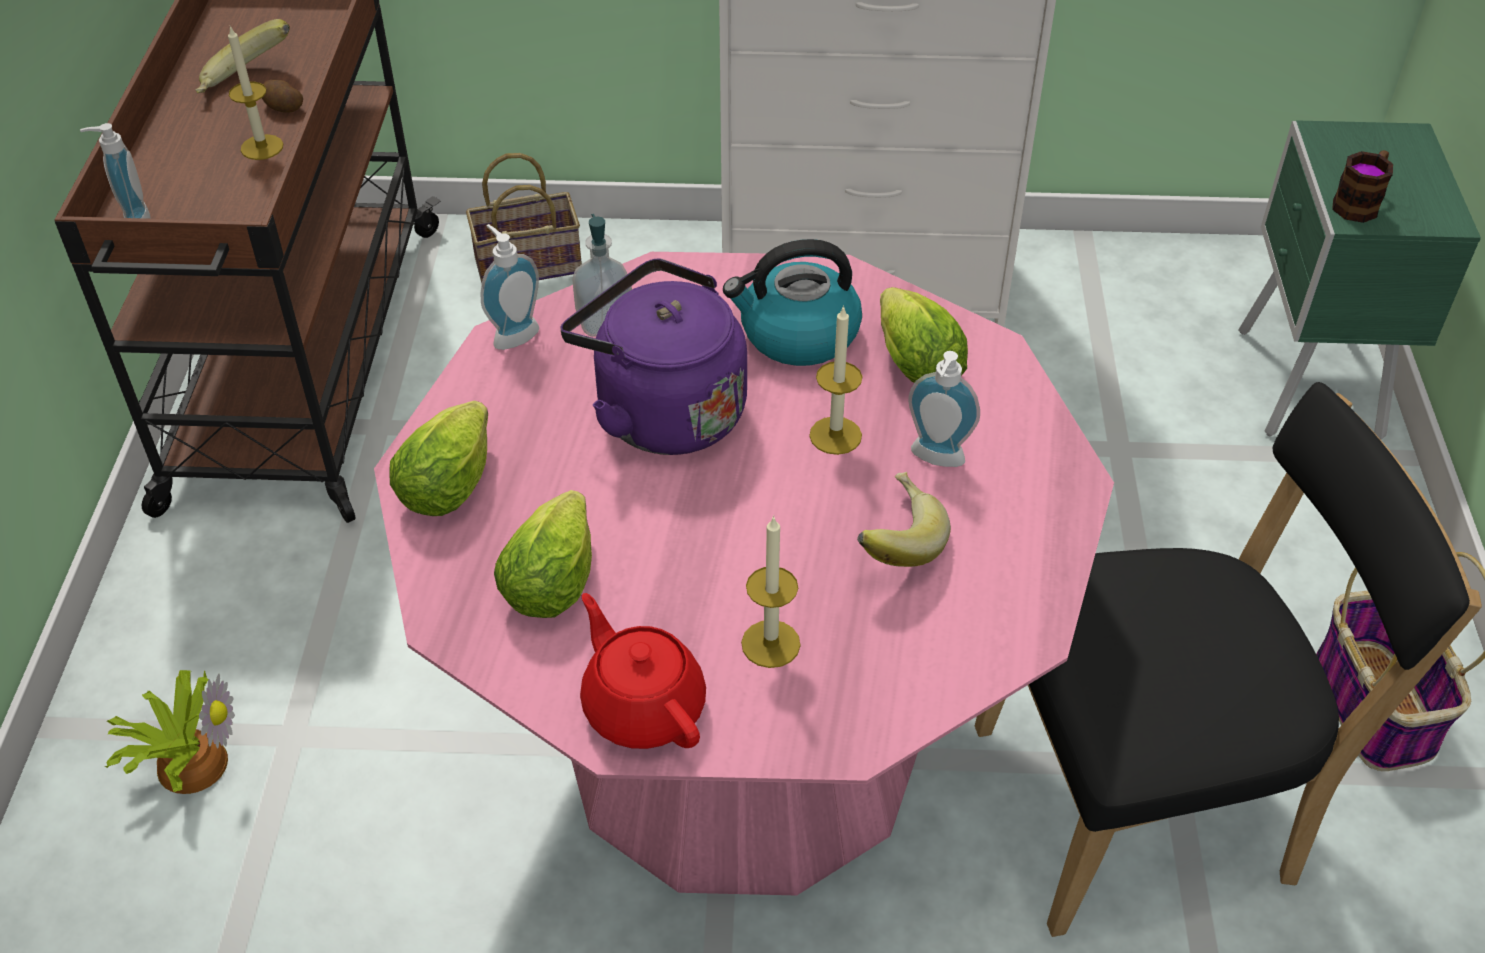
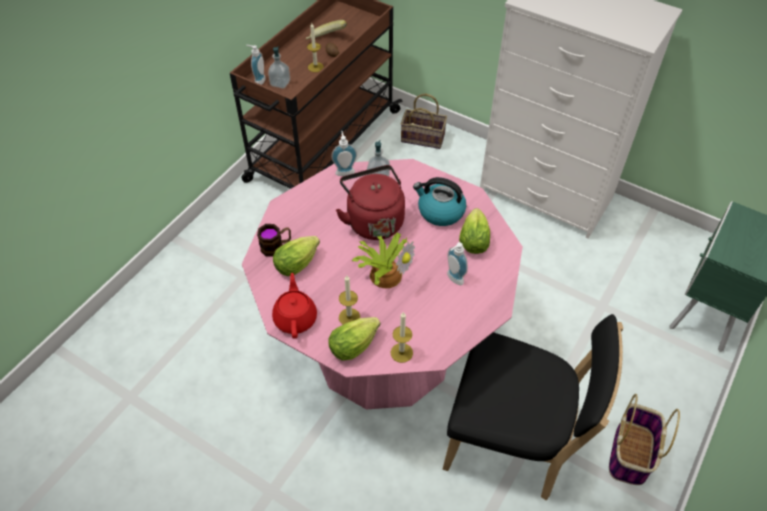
camera: 30 degrees right, 5 degrees up
(189, 762) = (209, 270): potted plant -> potted plant (385, 273)
(195, 209) = (280, 83): none -> soap dispenser
(452, 481) = (290, 215): lettuce -> lettuce (356, 344)
(662, 411) = (373, 220): purple kettle -> red kettle
(835, 435) = (425, 254): candle -> candle (401, 352)
(893, 541) = (416, 301): banana -> none
(1359, 203) = (730, 248): mug -> mug (276, 246)

